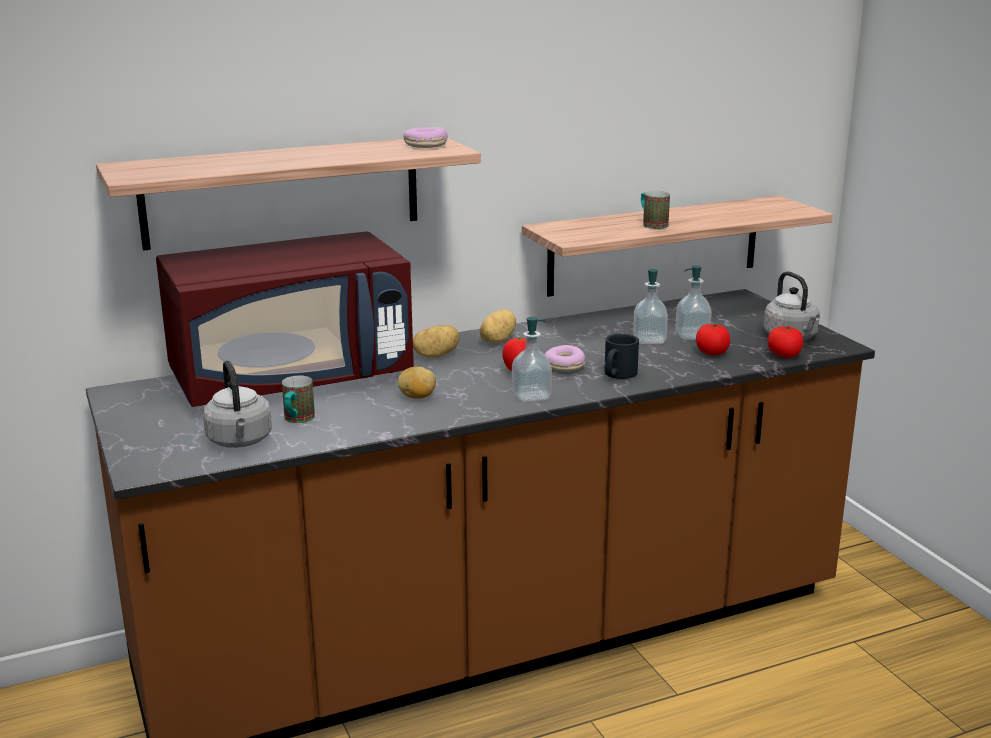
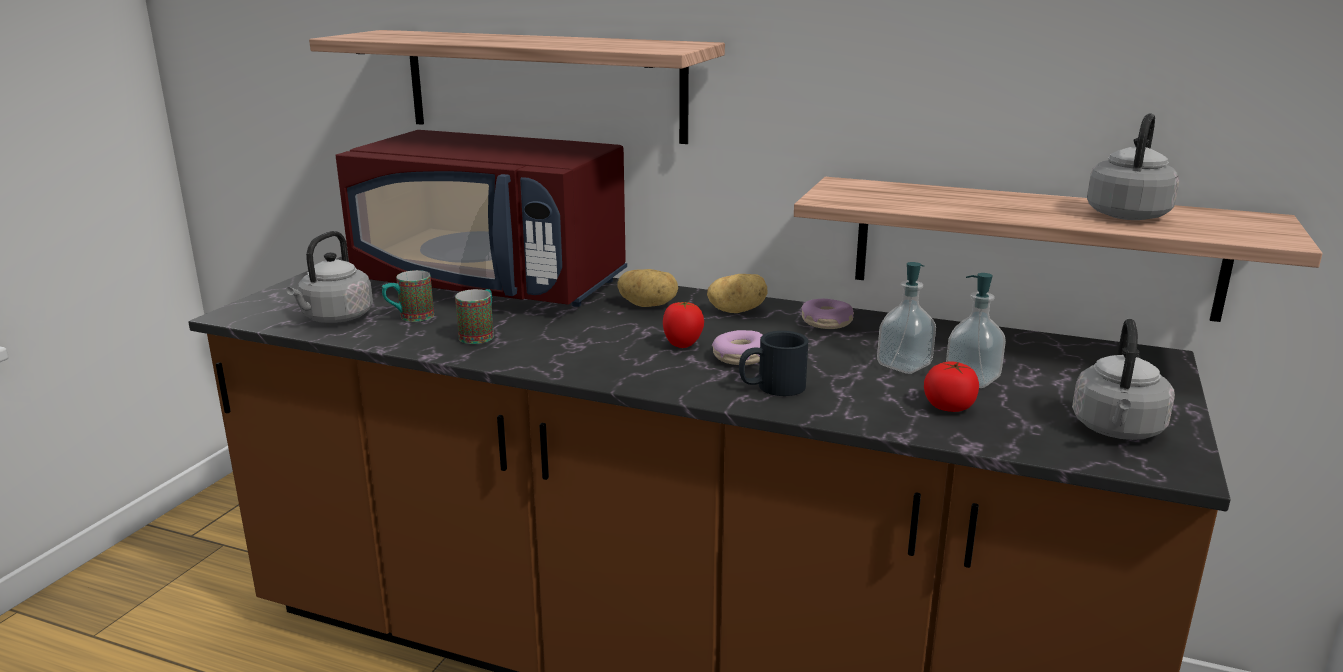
camera: 45 degrees right, 0 degrees up
(417, 397) = (538, 334): potato -> none
(426, 145) = (661, 45): donut -> donut (827, 323)
(531, 396) = (632, 373): soap dispenser -> none
(652, 224) = (978, 206): mug -> mug (480, 334)
(723, 212) = (1128, 214): none -> grey kettle
(784, 355) = (1048, 447): tomato -> none

